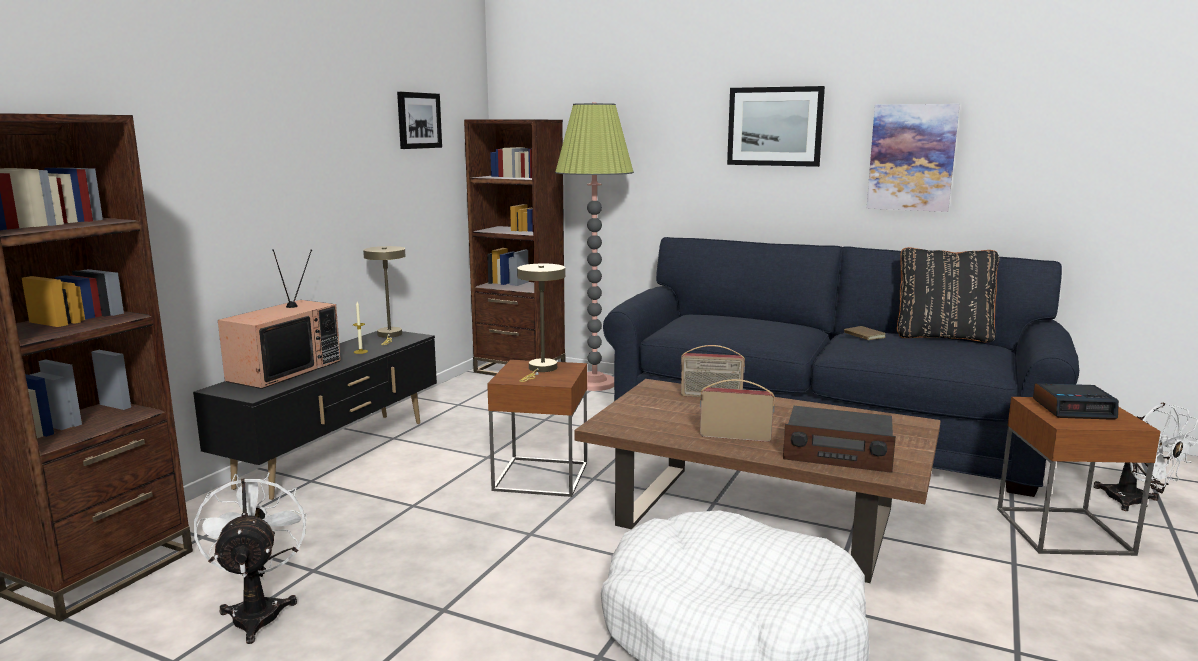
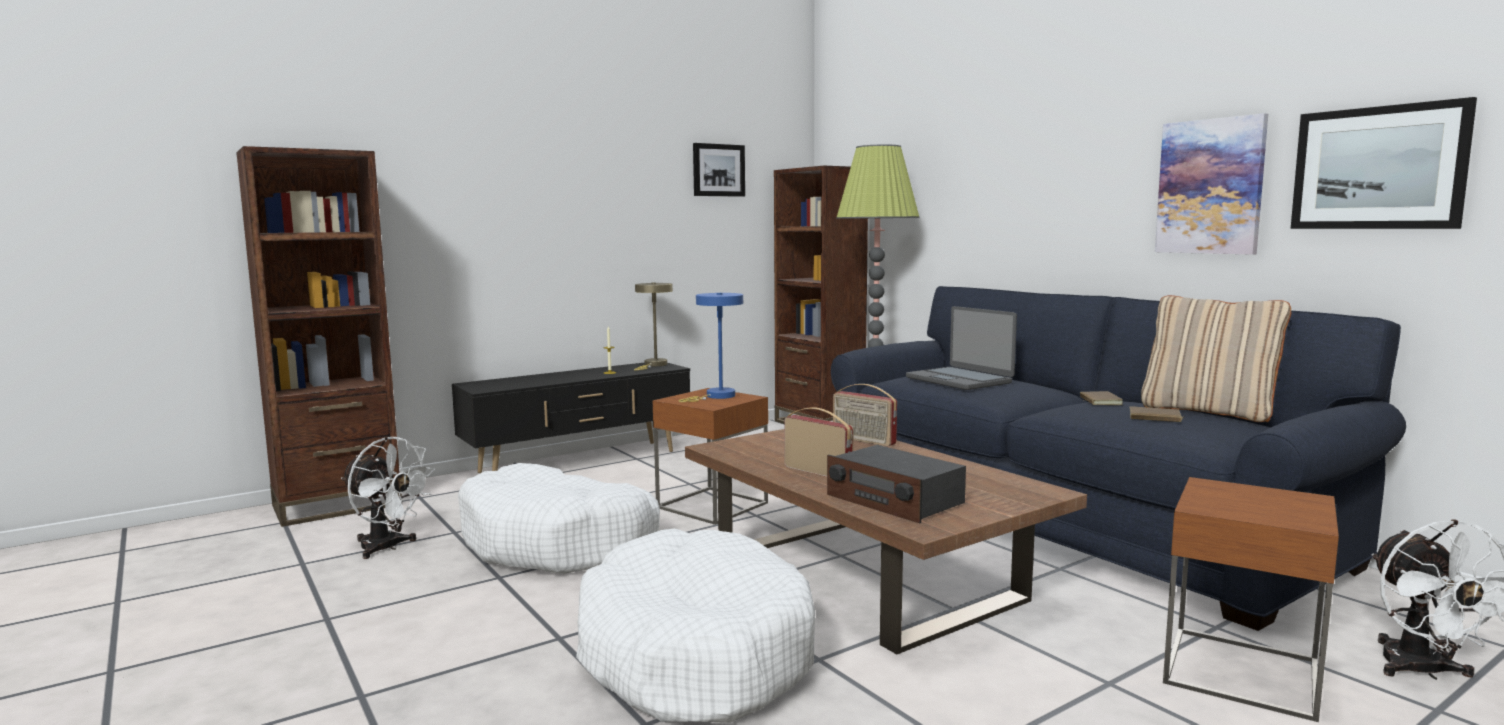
camera: 30 degrees right, 5 degrees down
(258, 611) = (387, 548): white fan -> white fan turned 105 degrees clockwise
(284, 370) = (533, 378): television -> none
(450, 554) = (558, 543): none -> white dog bed
(541, 369) = (716, 396): beige table lamp -> blue table lamp
(731, 326) = (959, 380): none -> laptop
(775, 126) = (1059, 159): picture -> picture (1378, 168)
(926, 348) = (1154, 418): none -> brown book
(942, 336) = (1208, 412): black pillow -> beige pillow
(1073, 409) = (1252, 498): alarm clock -> none

